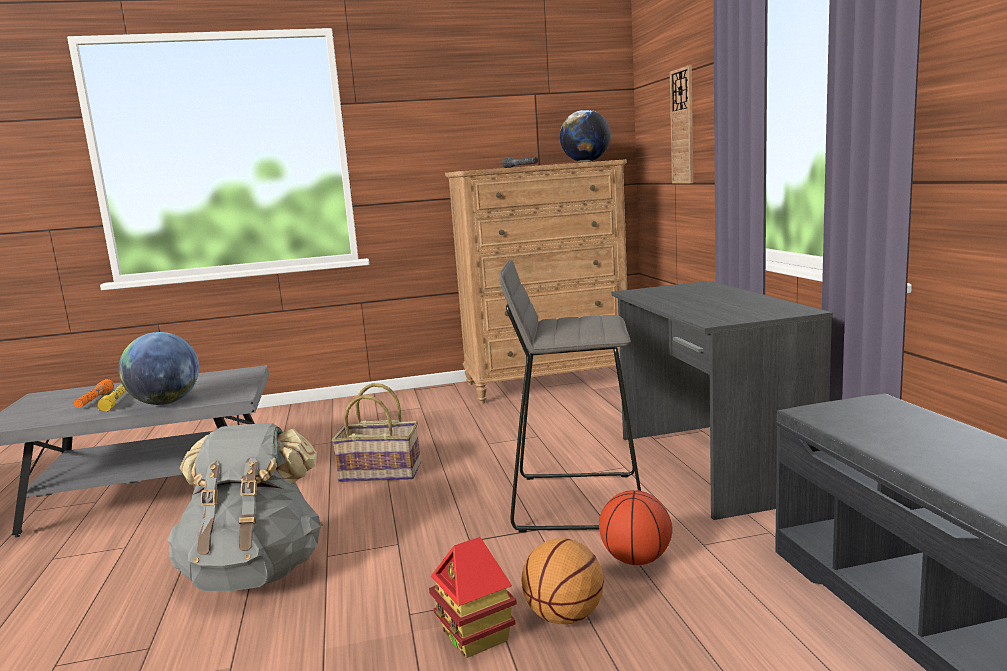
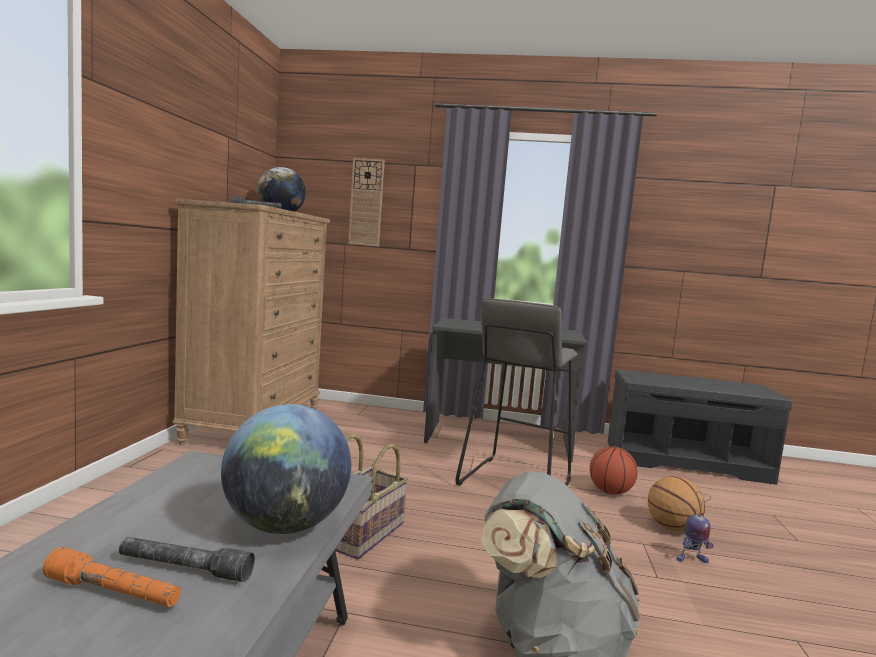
camera: 70 degrees left, 5 degrees down
(115, 402) = (184, 568): yellow flashlight -> grey flashlight
(475, 636) = (691, 560): toy house -> toy robot

